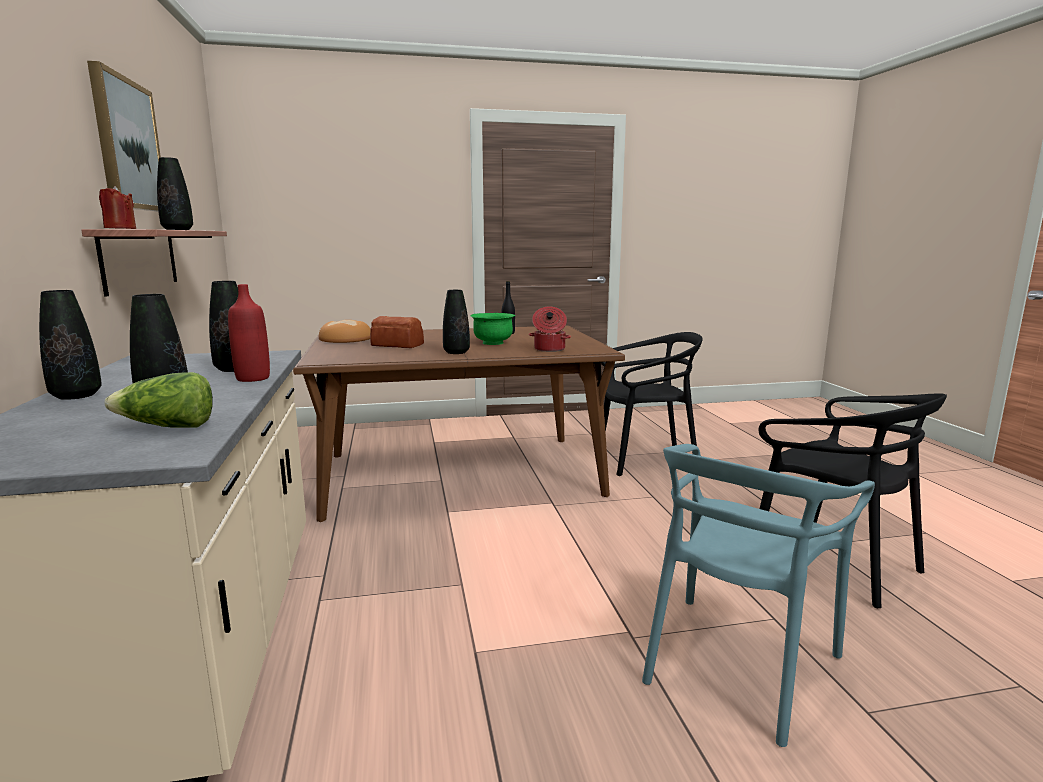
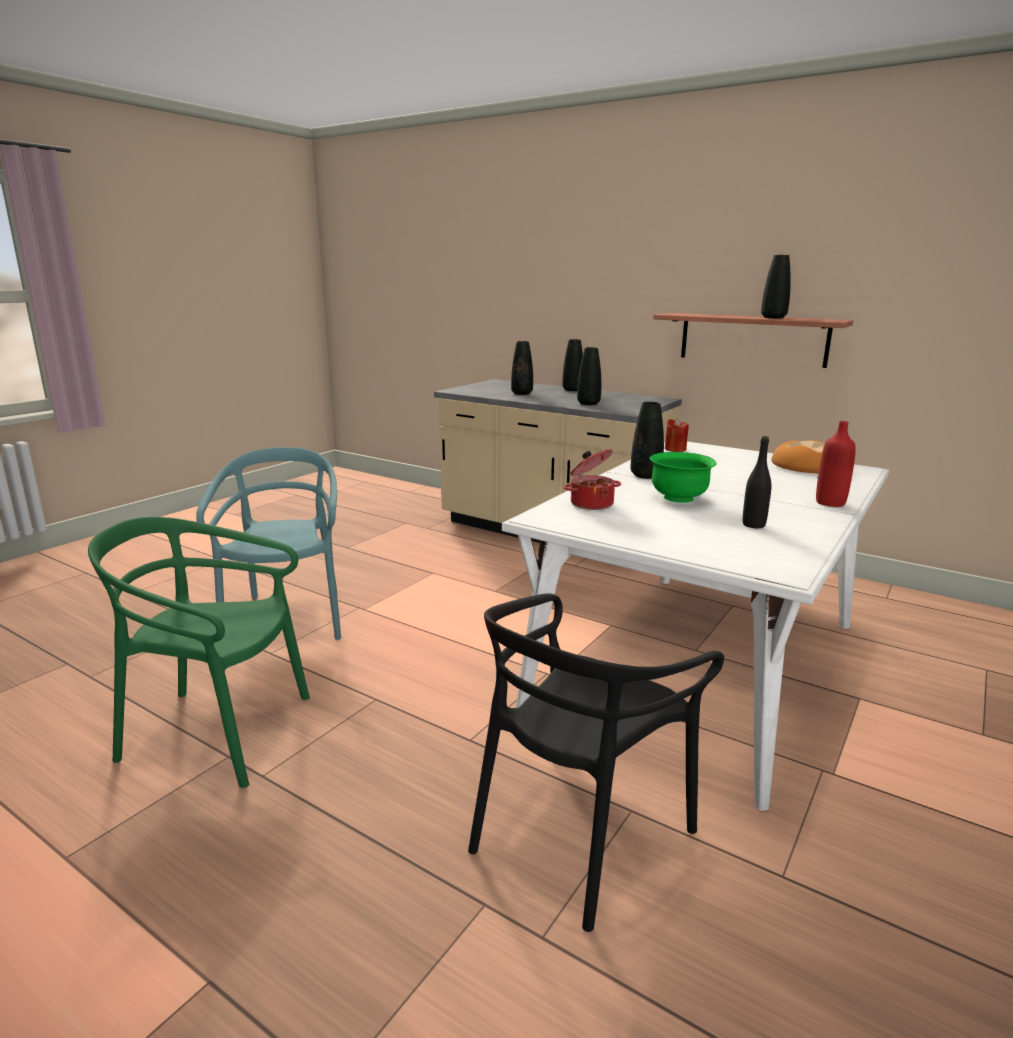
camera: 135 degrees right, 5 degrees up
(120, 229) = (683, 313): red candle -> red candle (675, 449)
(127, 145) = (772, 247): picture -> none
(167, 427) = (487, 392): lettuce -> none
(253, 378) = (554, 403): red bottle -> red bottle (830, 503)
(398, 345) = (729, 471): bread -> none
(461, 474) = (700, 666): brown dining table -> white dining table
(834, 562) = (217, 732): black chair -> green chair

